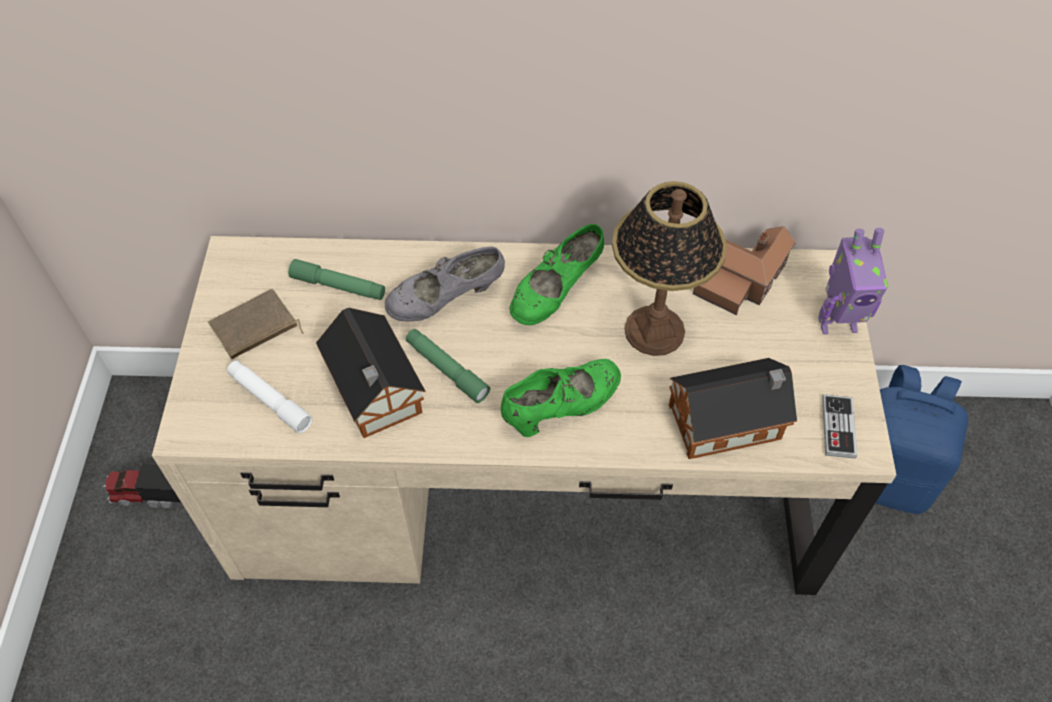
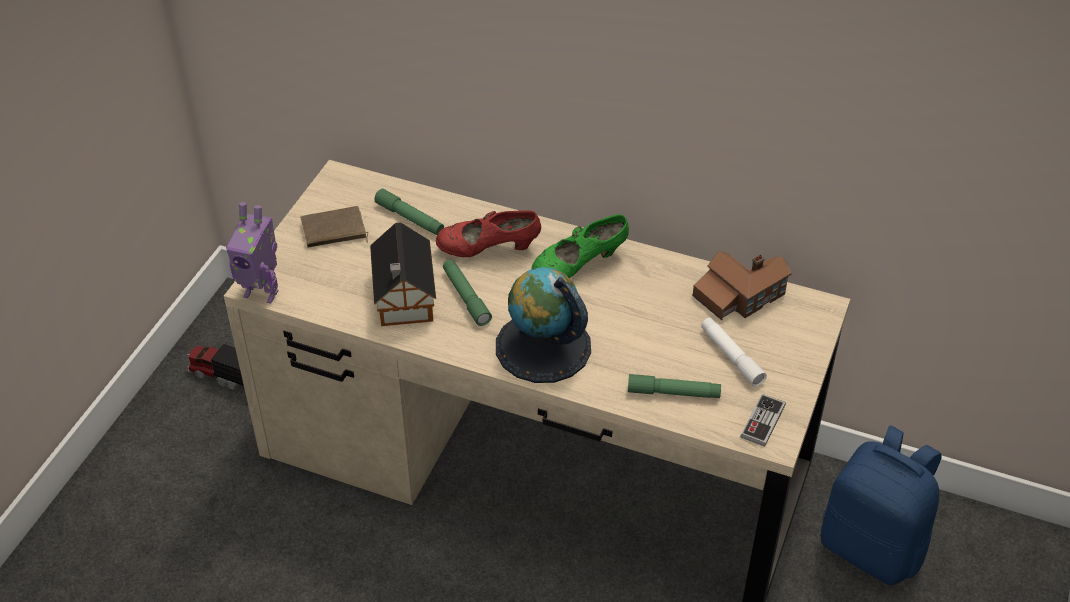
camera: 20 degrees right, 10 degrees down
(270, 400) = (323, 282): white flashlight -> white flashlight (731, 356)
(446, 301) = (488, 250): grey shoe -> red shoe
(561, 408) = (543, 347): green shoe -> globe
(654, 331) = (645, 314): table lamp -> none
(729, 422) = (673, 393): toy house -> green flashlight
(836, 322) = (805, 347): toy robot -> toy robot (262, 292)

